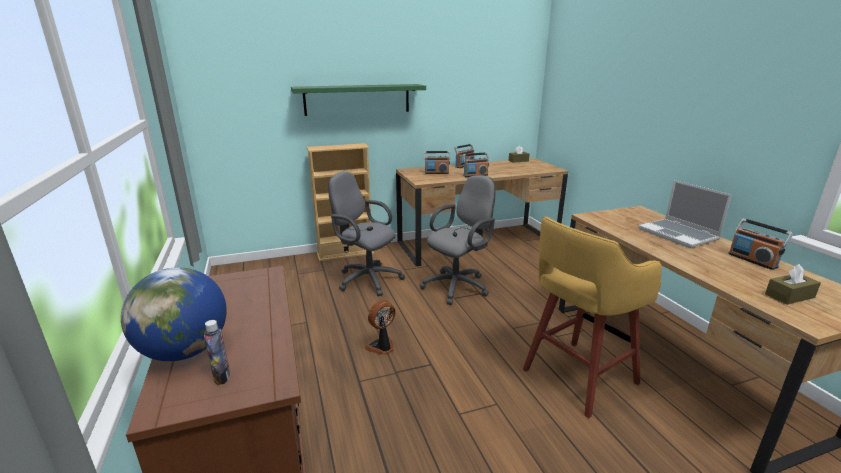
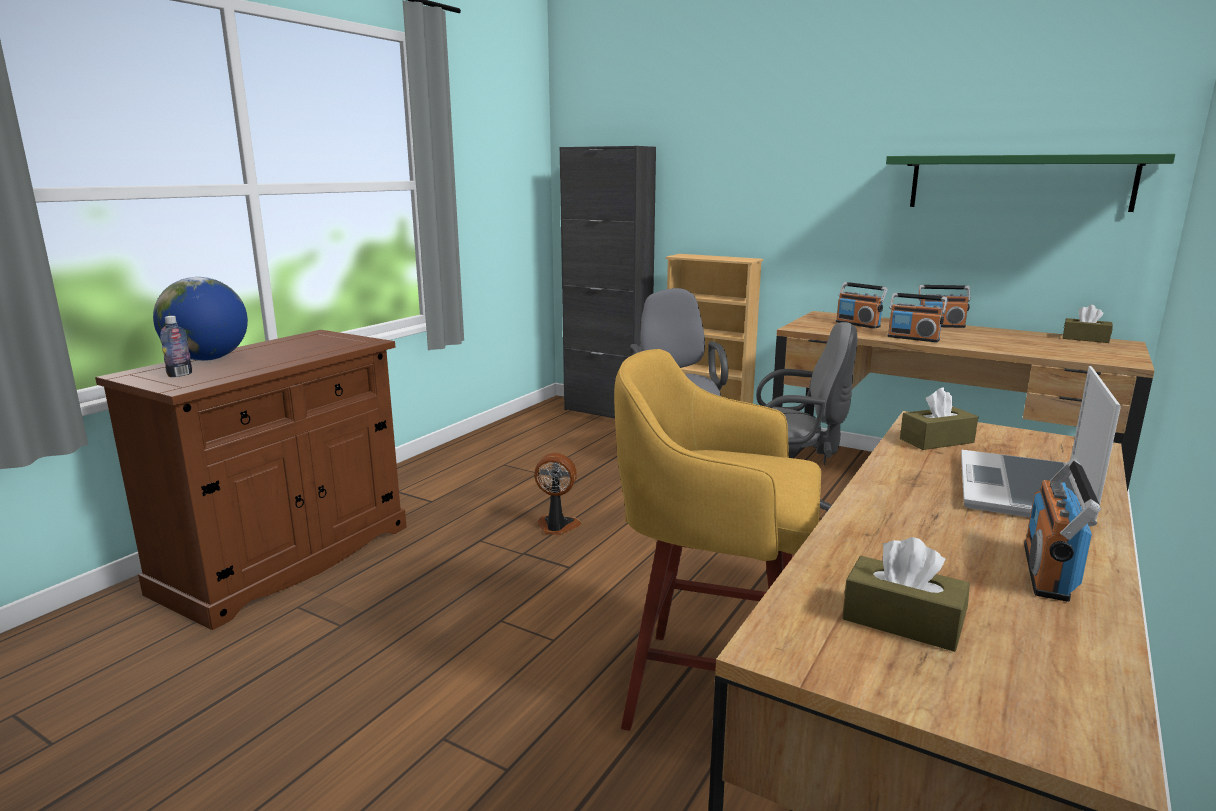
camera: 50 degrees right, 5 degrees down
(269, 264) = (607, 411): none -> black cabinet
(357, 99) = (763, 188): green shelf -> green shelf (1018, 182)
(614, 224) = (936, 441): none -> brown tissue box

